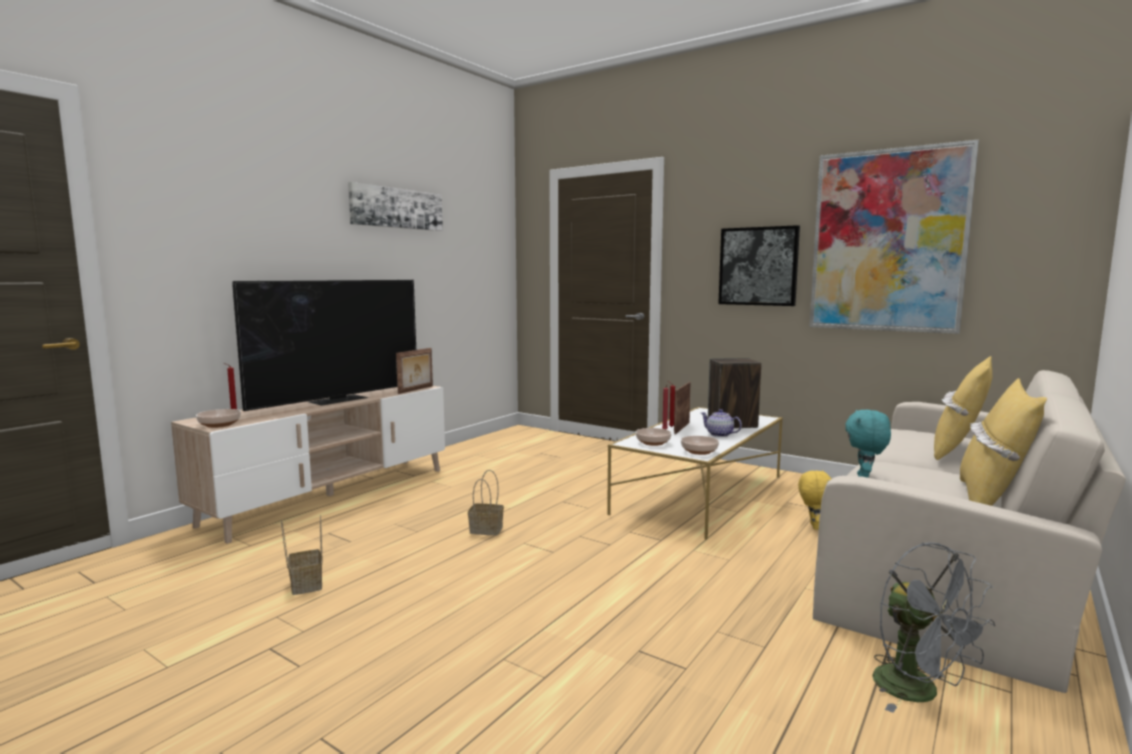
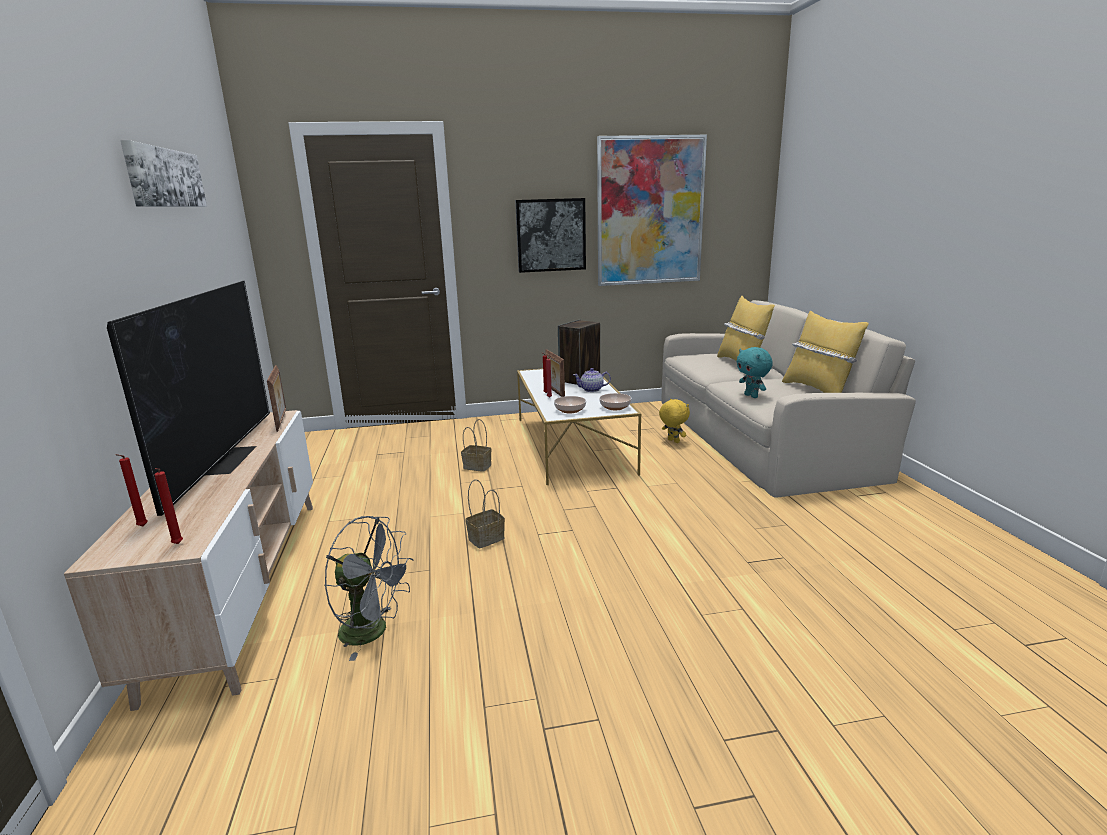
camera: 45 degrees left, 10 degrees up
(218, 425) = (177, 545): bowl -> red candle
(305, 584) = (440, 668): basket -> basket (476, 466)
(919, 692) = (867, 511): grey fan -> grey fan (373, 632)

